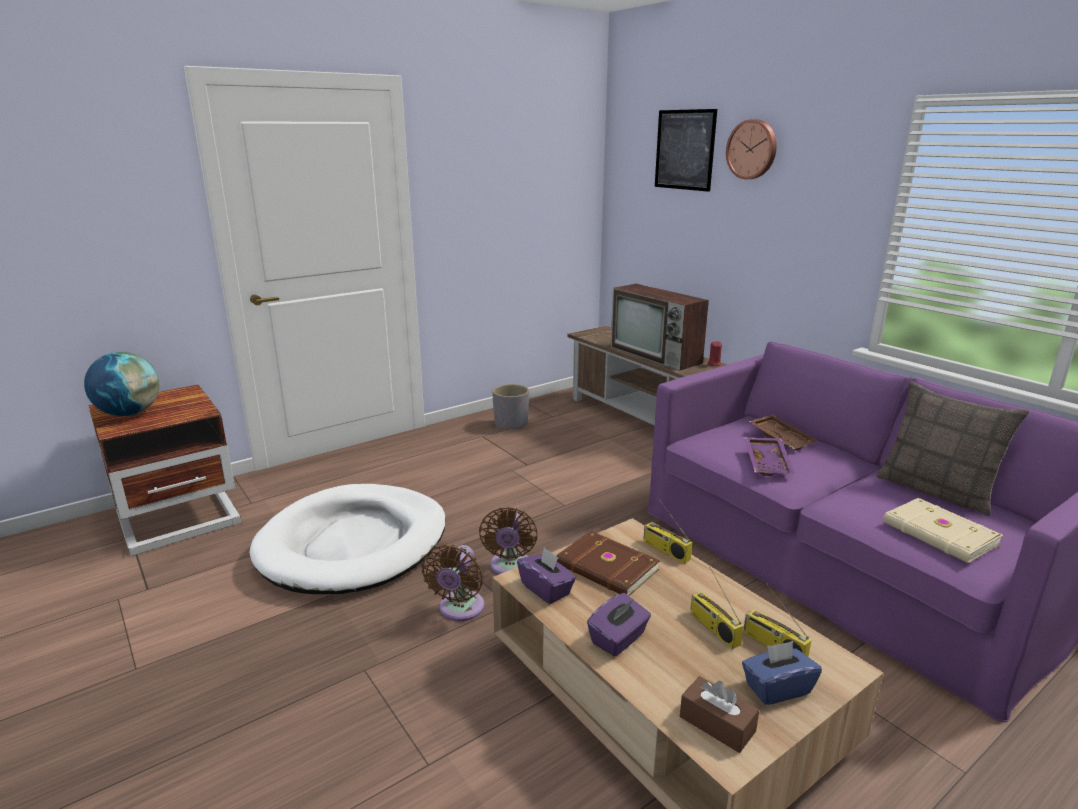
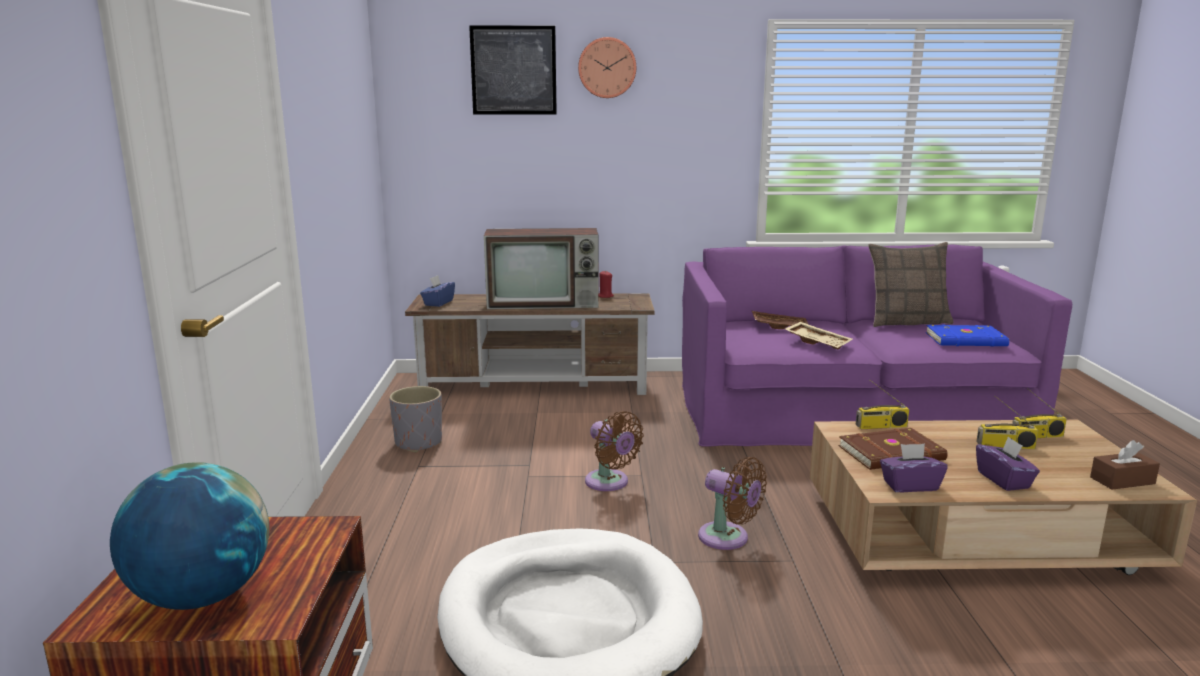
camera: 55 degrees left, 5 degrees down
(459, 610) = (779, 589): brown fan -> brown fan (609, 483)
(768, 463) = (818, 342): purple tray -> beige tray
(777, 688) = (1086, 451): blue tissue box -> blue tissue box (438, 303)
(939, 534) = (966, 340): beige book -> blue book

